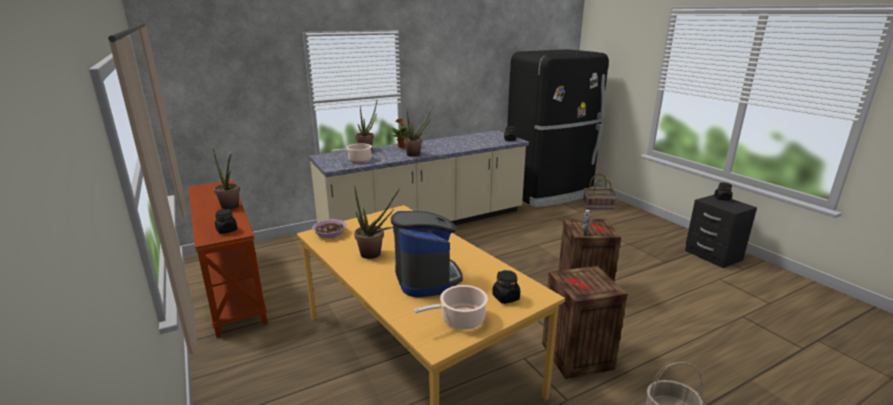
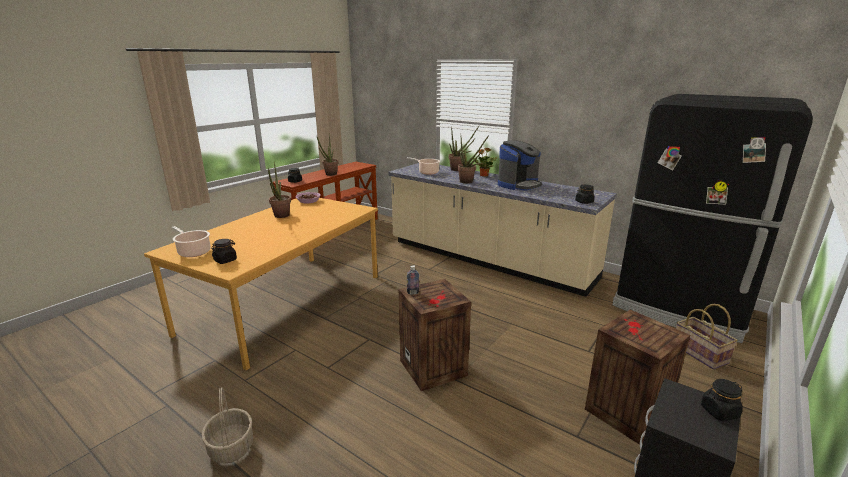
camera: 65 degrees right, 0 degrees up
(426, 278) = (250, 234): coffee machine -> coffee machine (519, 185)
(576, 357) = (306, 378): crate -> crate (624, 412)

